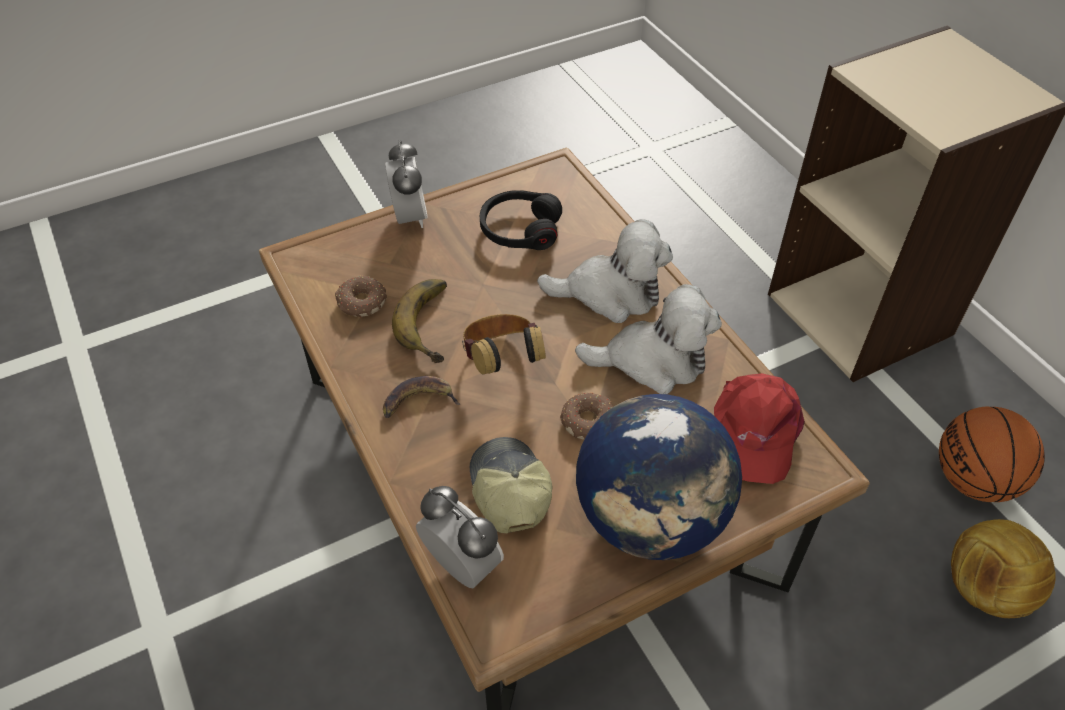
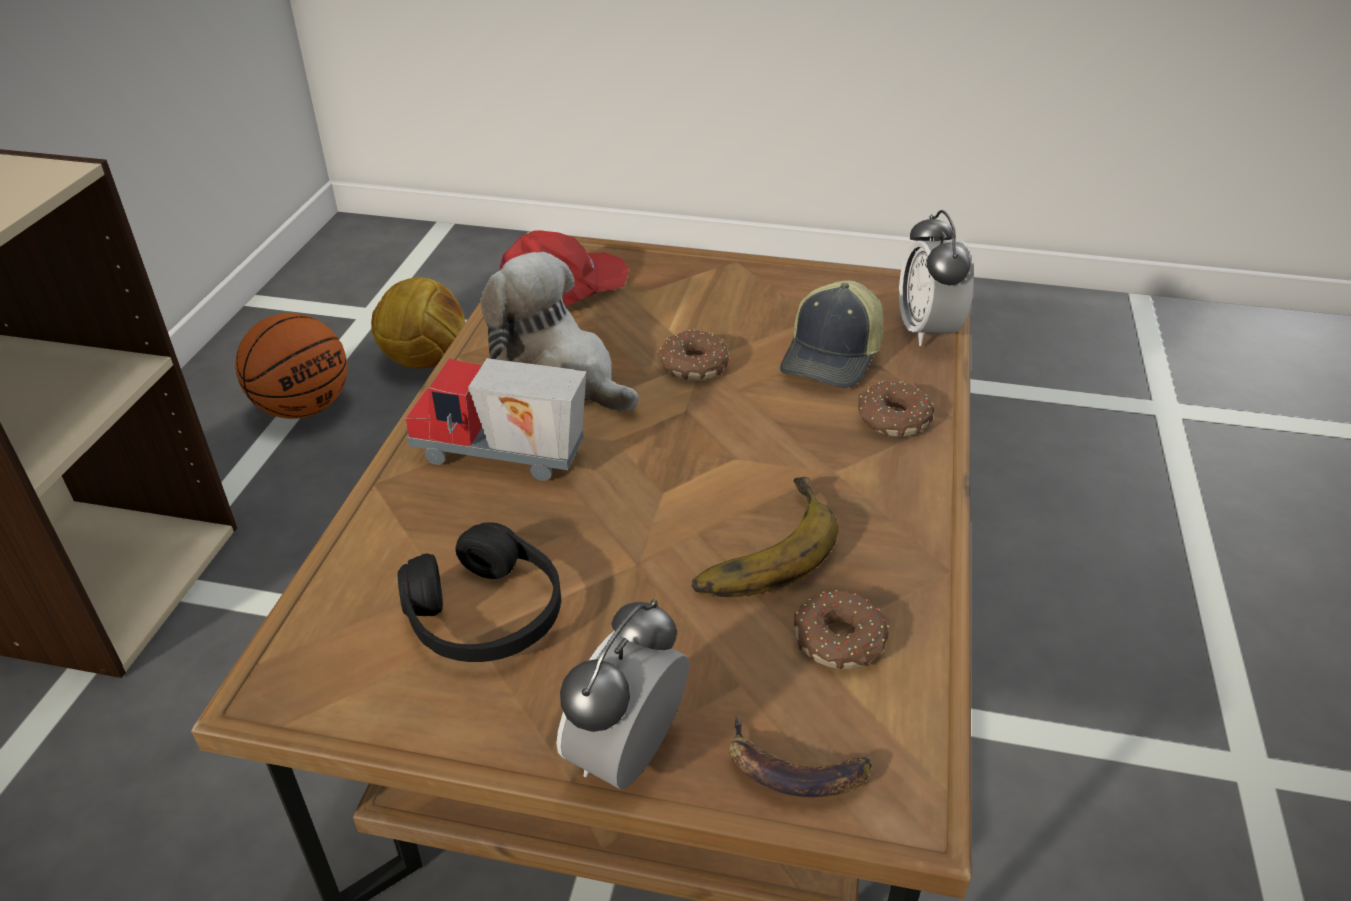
camera: 140 degrees left, 10 degrees down
(418, 401) = (861, 470): banana -> banana (795, 768)
(428, 454) = (891, 419): none -> donut
(502, 361) = (719, 459): headphones -> none
(610, 294) = (500, 458): plush toy -> toy truck
(651, 520) = (728, 287): globe -> none

